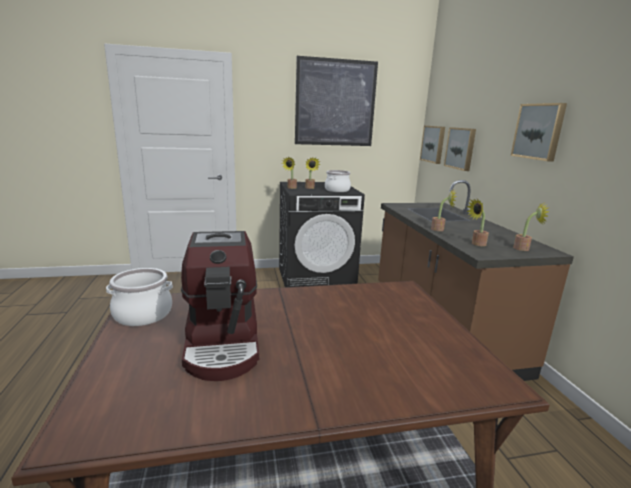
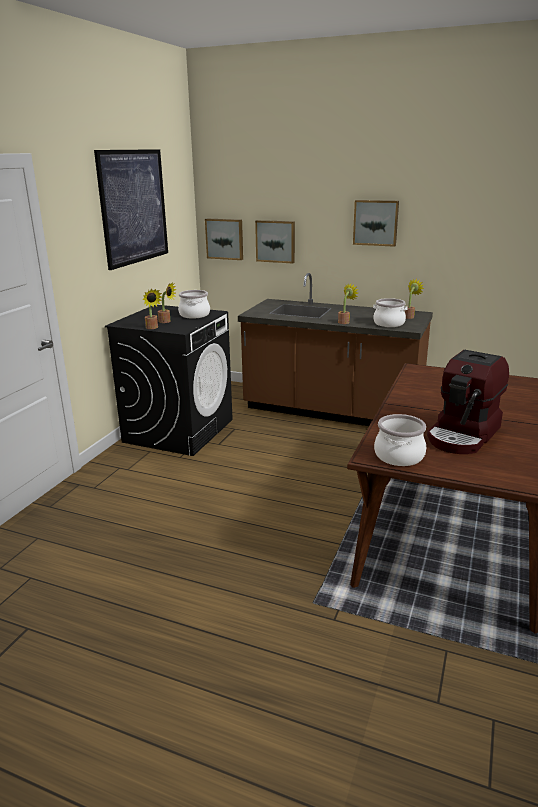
camera: 55 degrees left, 5 degrees up
(224, 342) = (464, 435): coffee machine -> coffee machine turned 105 degrees clockwise
(476, 244) = (389, 323): potted plant -> cooking pot

